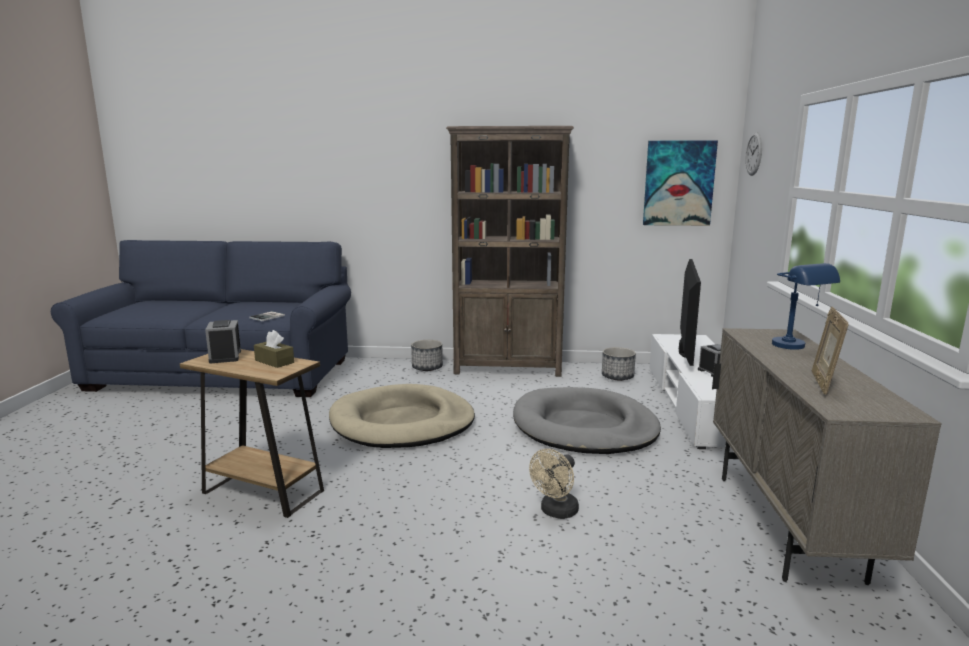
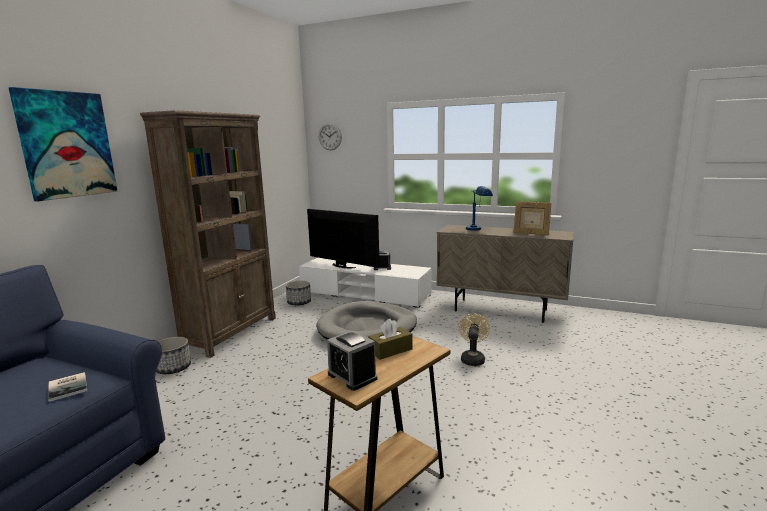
camera: 70 degrees left, 0 degrees up
(225, 356) = (352, 376): alarm clock -> alarm clock turned 45 degrees clockwise
(402, 423) = (294, 396): beige dog bed -> none
(556, 512) = (472, 358): beige fan -> beige fan turned 135 degrees counterclockwise
(678, 183) = (285, 158): picture -> picture (66, 145)

